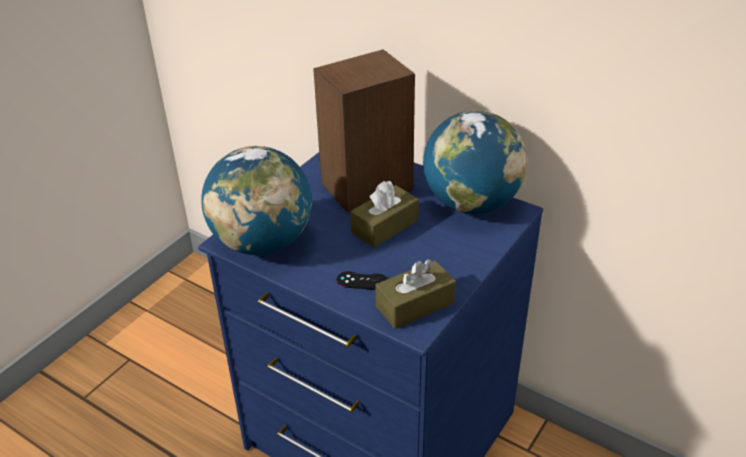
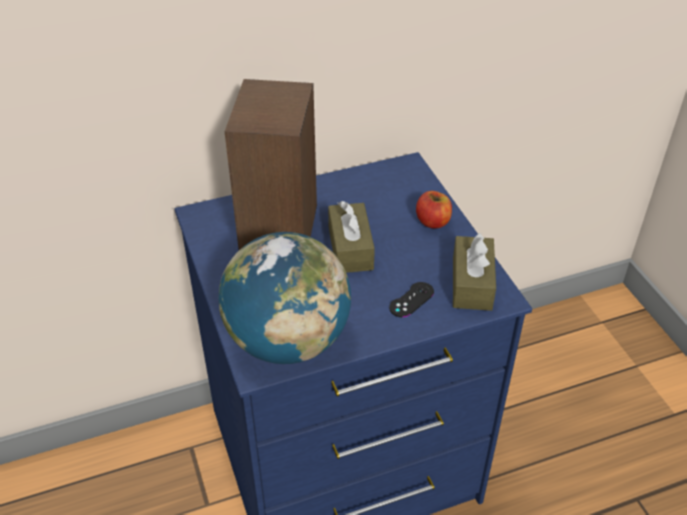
camera: 55 degrees left, 5 degrees up
(464, 253) = (433, 221): none -> apple
(471, 203) = (373, 184): globe -> none

